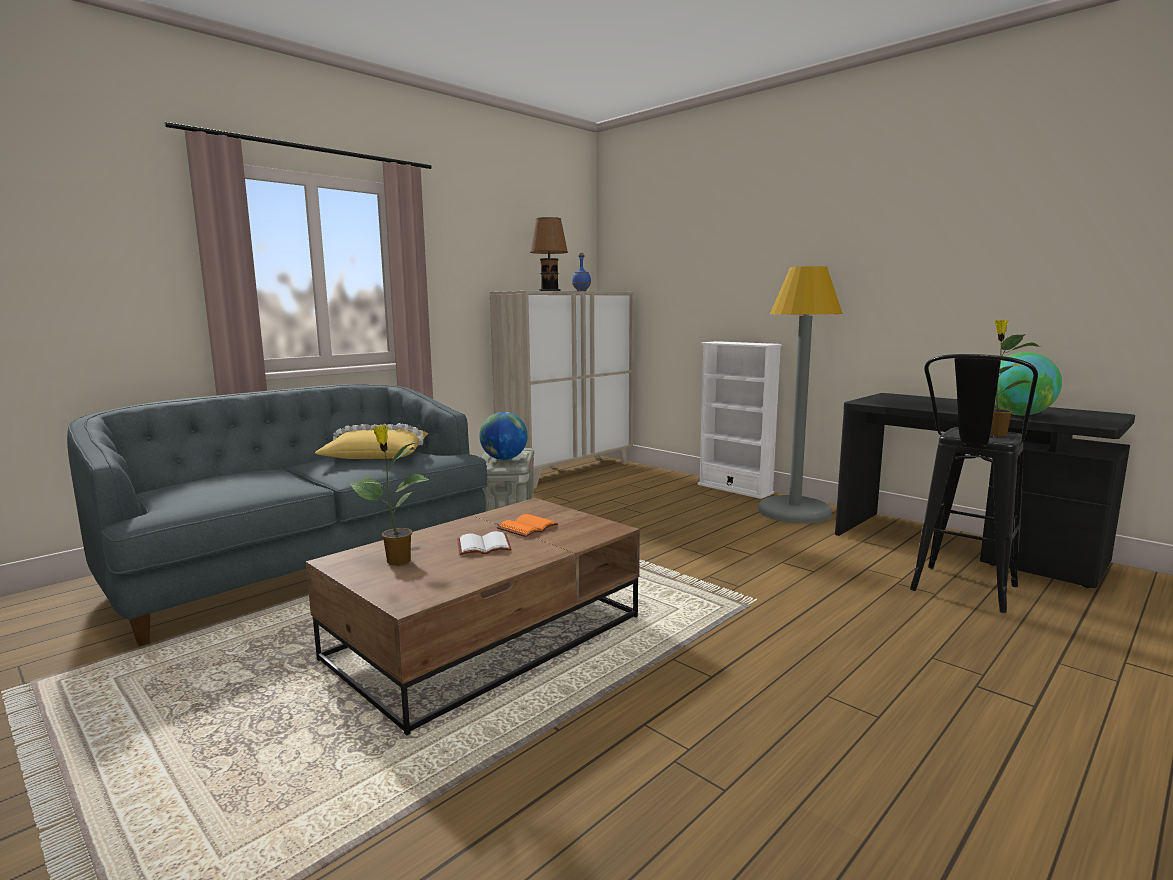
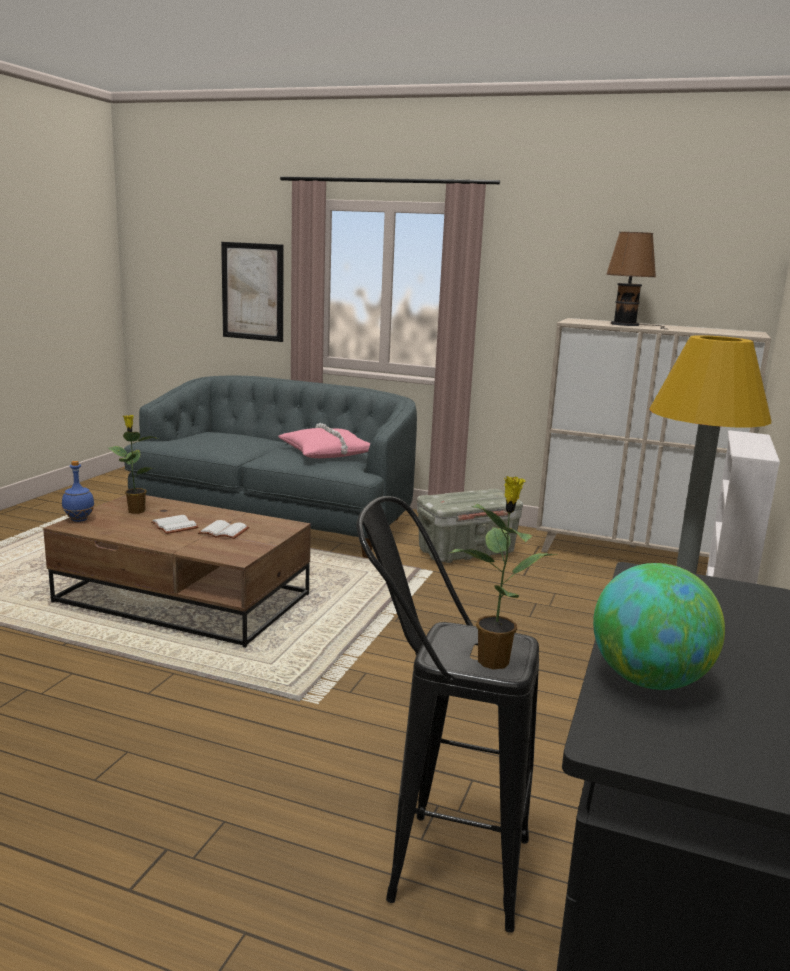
camera: 65 degrees right, 5 degrees up
(114, 283) = (252, 291): none -> picture
(377, 454) = (327, 452): yellow pillow -> pink pillow
(504, 459) = (457, 499): globe -> none
(527, 527) = (225, 531): orange book -> white book
(581, 292) = (715, 329): blue bottle -> blue bottle (79, 519)

